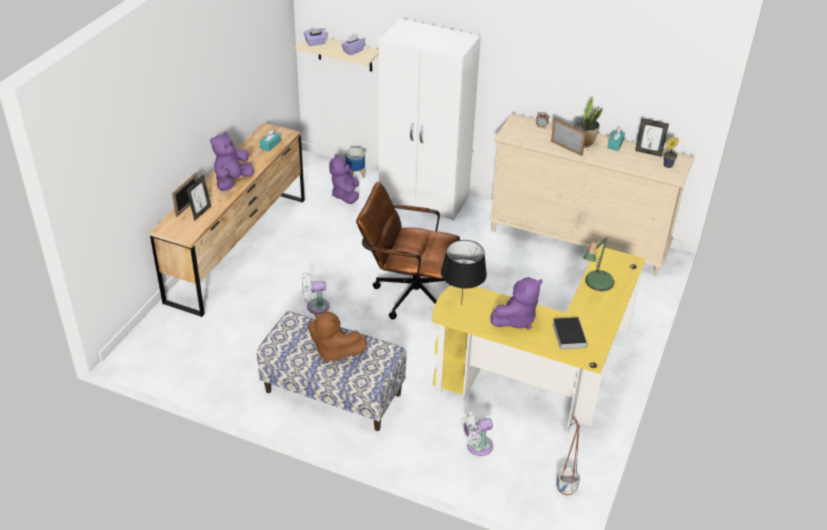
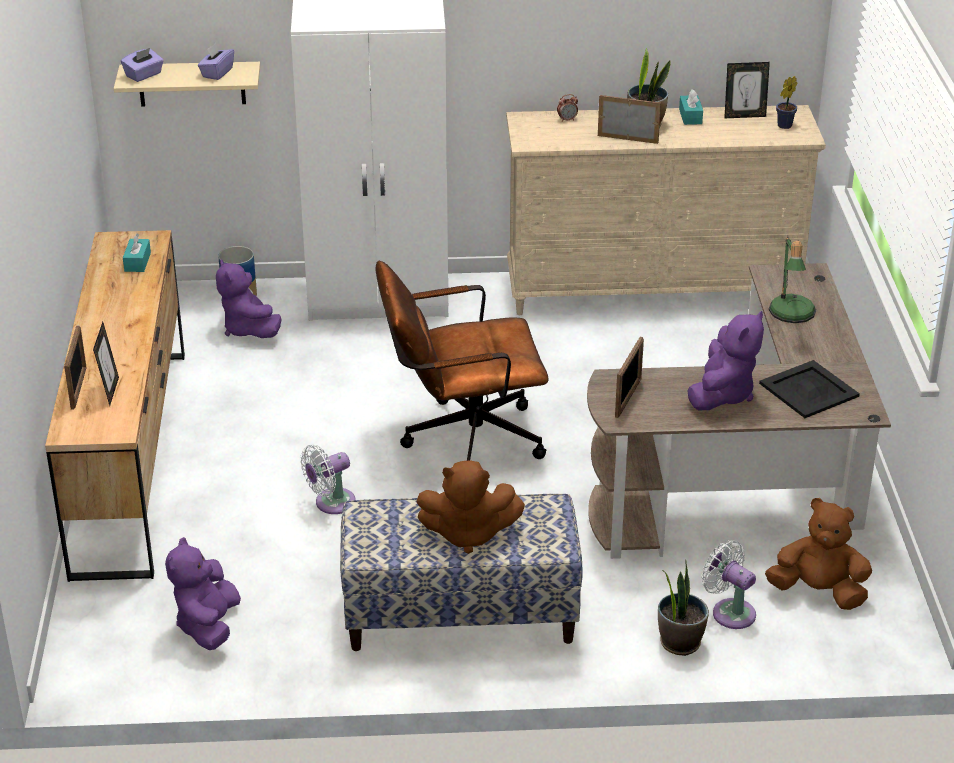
camera: 25 degrees left, 5 degrees down
(232, 182) = (122, 332): purple plush toy -> purple plush toy (208, 626)
(435, 453) = (679, 642): none -> potted plant
(461, 304) = (628, 398): black table lamp -> picture frame
(476, 446) = (730, 611): white fan -> white fan turned 90 degrees clockwise
(535, 454) = (818, 592): none -> brown plush toy
(543, 377) = (748, 488): yellow desk -> brown desk
(566, 488) = (893, 621): planter -> none
(568, 334) = (808, 390): book -> black tray

